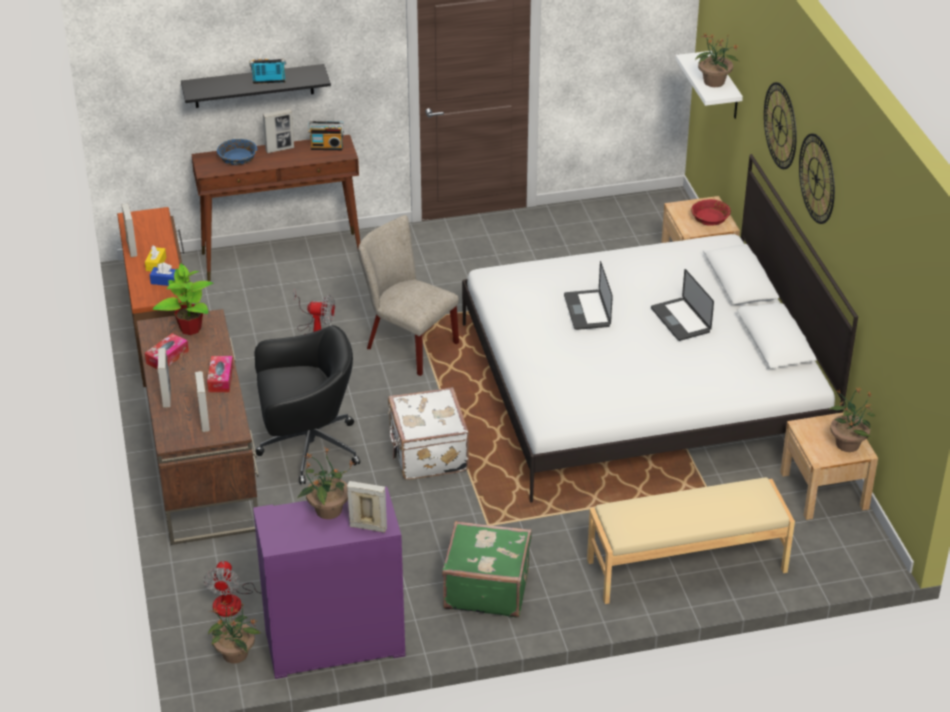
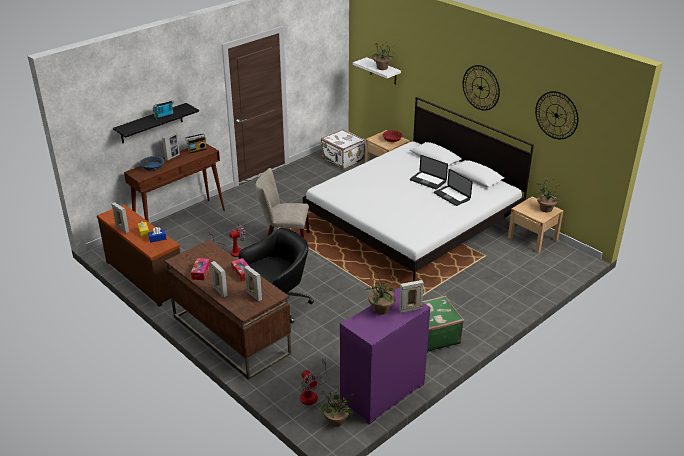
camera: 30 degrees left, 5 degrees down
(190, 328) = (200, 254): potted plant -> none
(427, 454) = (342, 286): white suitcase -> white suitcase (342, 159)
(587, 311) = (382, 189): laptop -> laptop (451, 196)
(687, 566) = (510, 291): beige bench -> none
(780, 125) = (440, 73): wall clock -> wall clock (556, 115)

